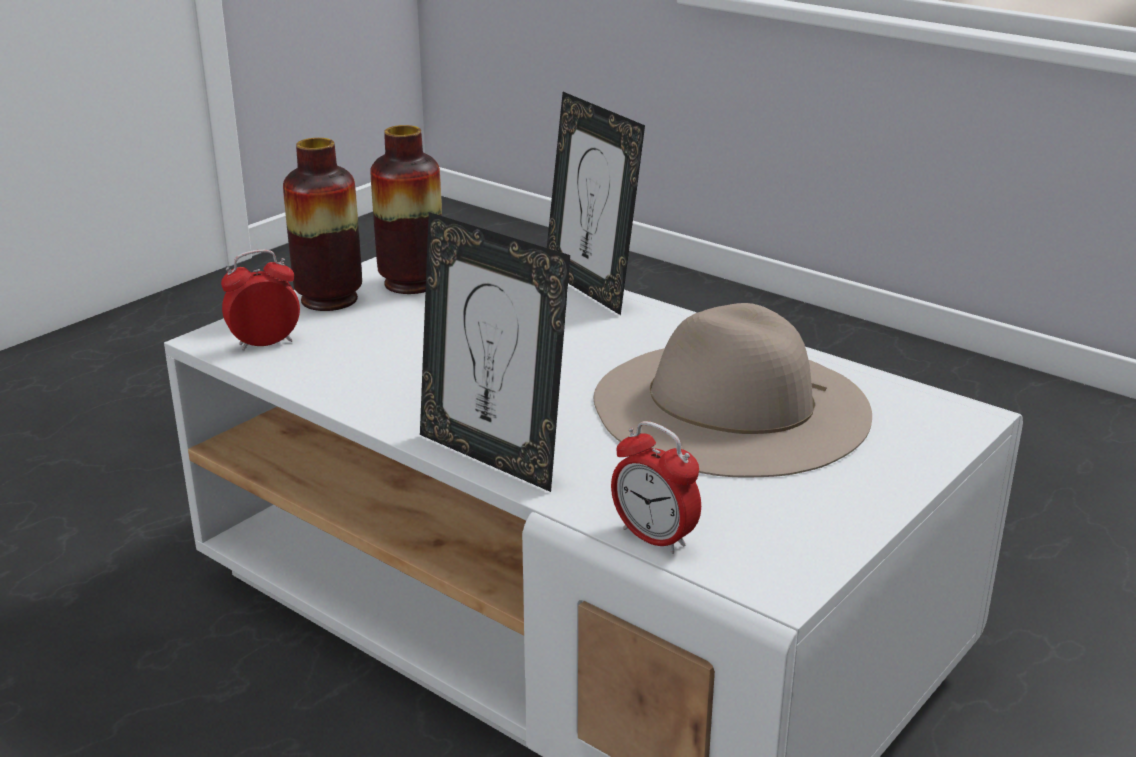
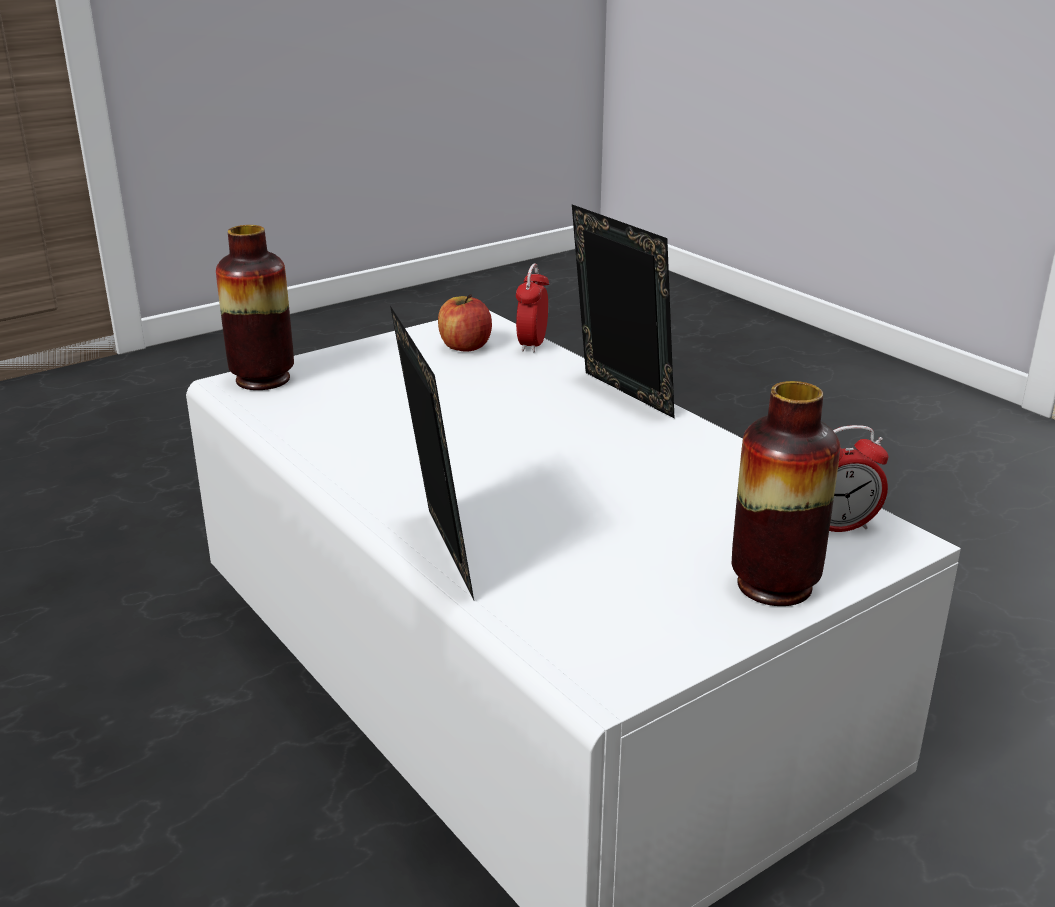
camera: 165 degrees left, 0 degrees up
(411, 283) = (663, 600): vase -> vase (263, 379)
(654, 538) = (532, 344): alarm clock -> alarm clock turned 135 degrees counterclockwise
(730, 406) = (408, 409): beige hat -> none
(749, 518) = (465, 346): none -> apple

